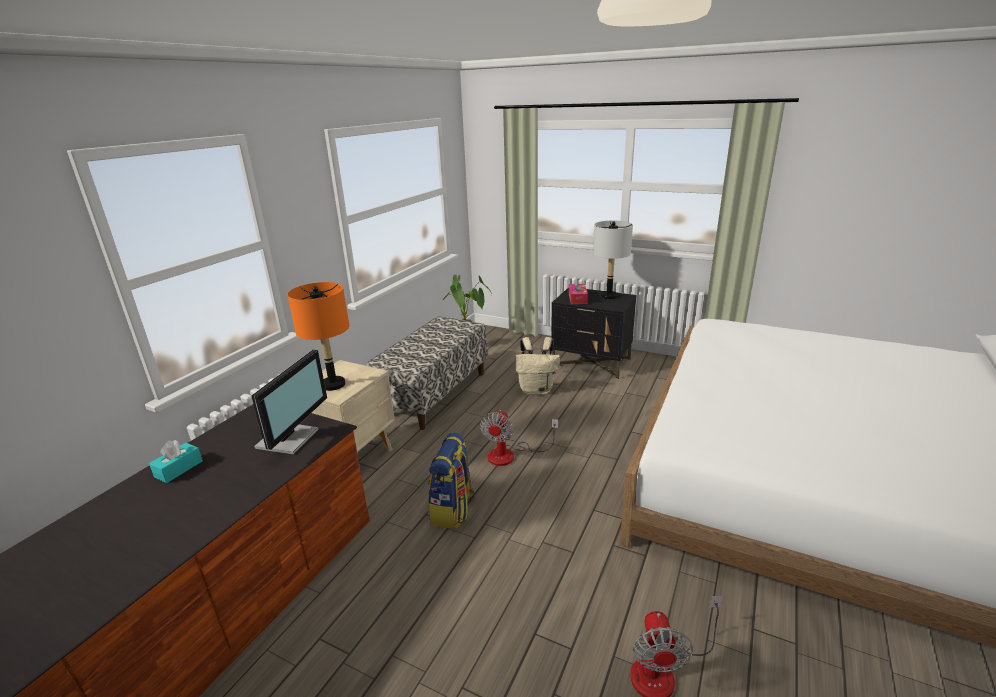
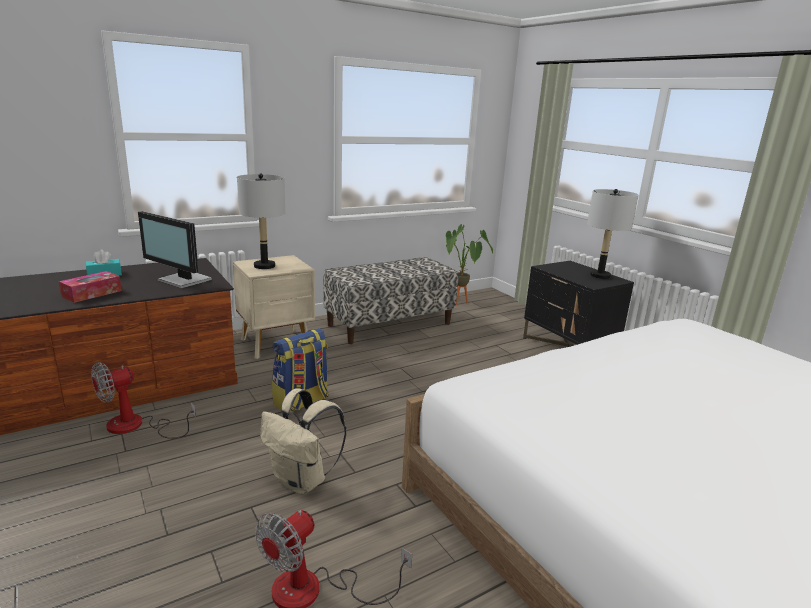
camera: 30 degrees right, 5 degrees down
(290, 438) = (183, 280): monitor -> monitor turned 75 degrees clockwise
(333, 384) = (264, 266): orange table lamp -> grey table lamp
(510, 455) = (395, 386): fan -> fan (136, 426)
(537, 390) = (483, 350): beige backpack -> beige backpack (302, 481)
(577, 298) = (562, 269): tissue box -> tissue box (92, 293)

